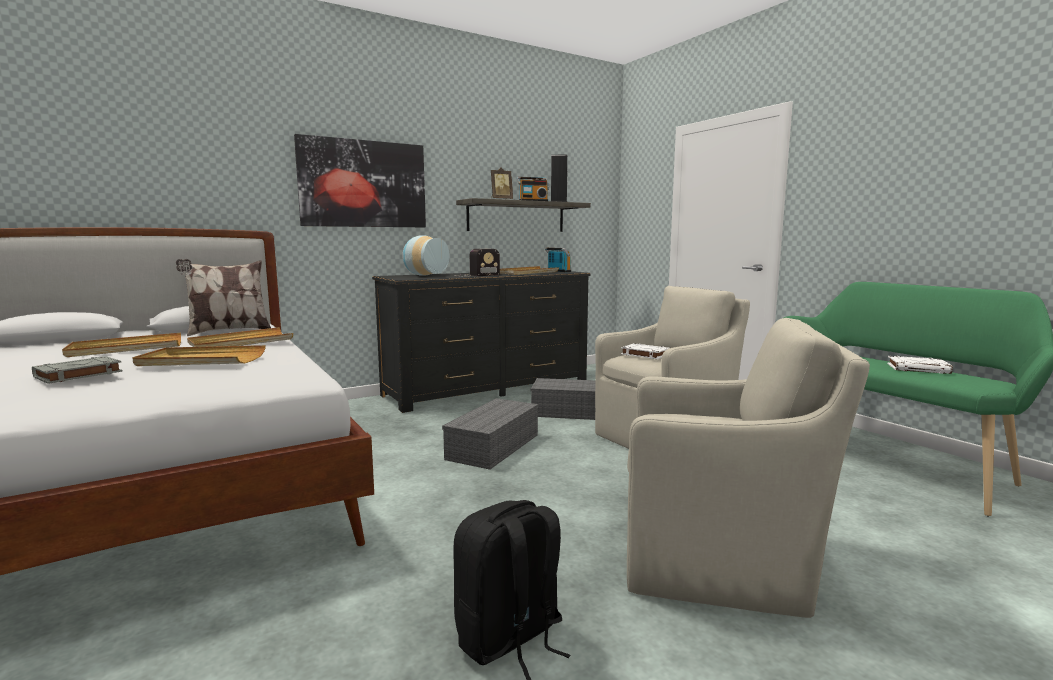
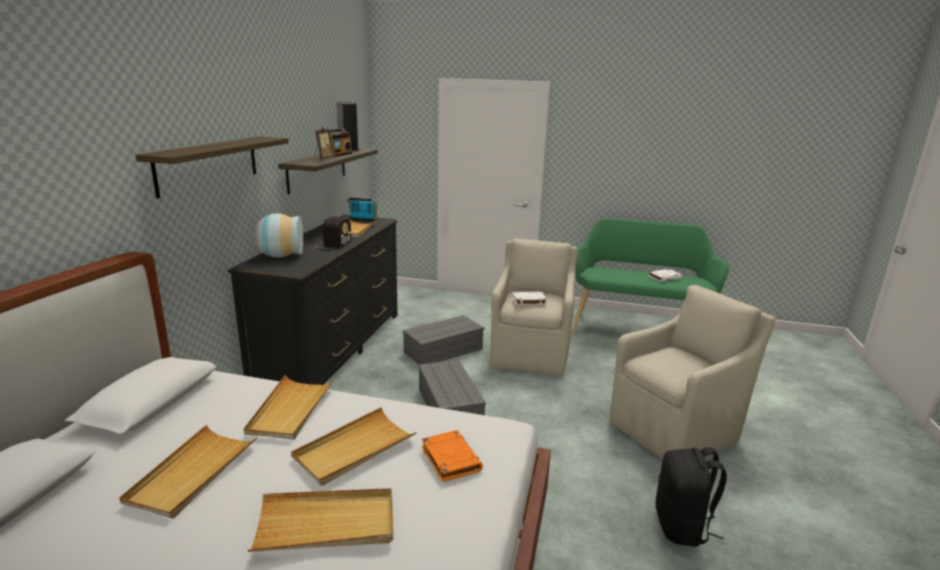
camera: 45 degrees left, 10 degrees up
(78, 375) = (326, 524): grey book -> beige tray
(222, 379) = (450, 458): none -> orange book
(228, 331) = (196, 397): pillow -> none
(363, 184) = (209, 164): picture -> shelf

